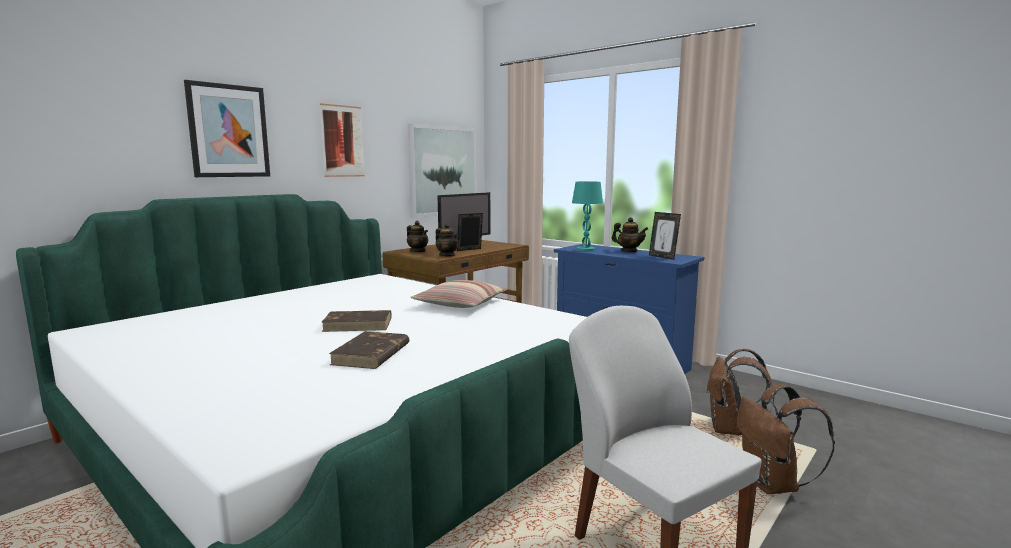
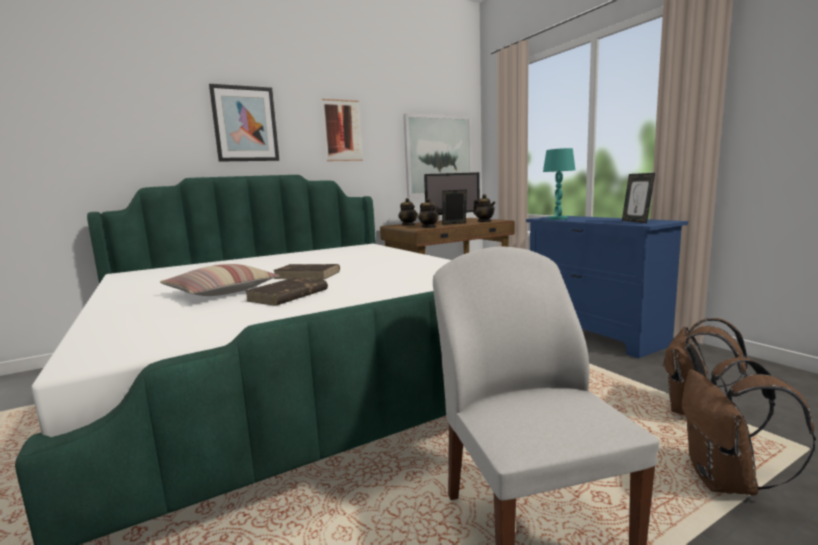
camera: 20 degrees right, 0 degrees up
(460, 304) = (411, 263): pillow -> pillow (221, 291)
(629, 251) = (603, 219): teapot -> teapot (484, 222)

